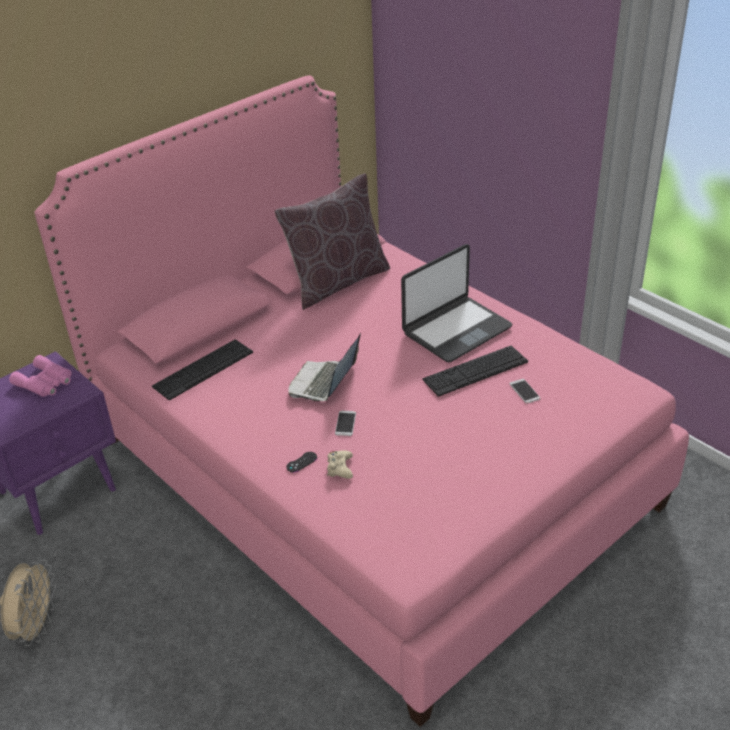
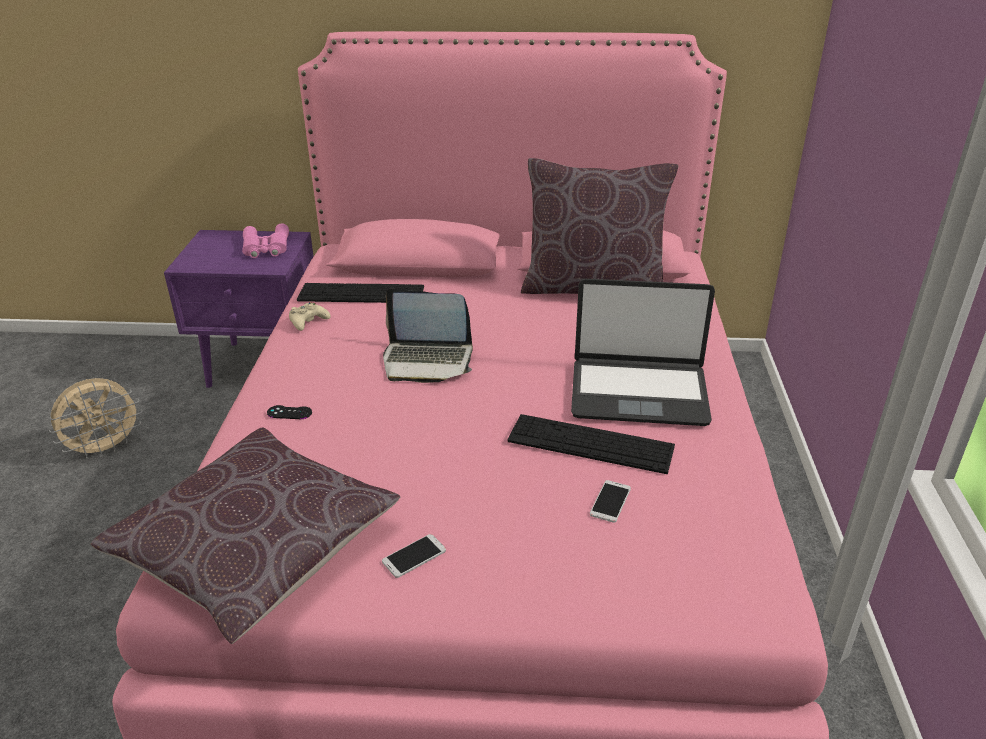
camera: 45 degrees right, 5 degrees down
(323, 383) = (427, 360): laptop -> laptop turned 150 degrees counterclockwise
(340, 468) = (306, 440): beige game controller -> beige game controller (308, 321)
(345, 423) = (381, 406): phone -> phone (414, 556)
(414, 529) = (256, 548): none -> brown pillow

